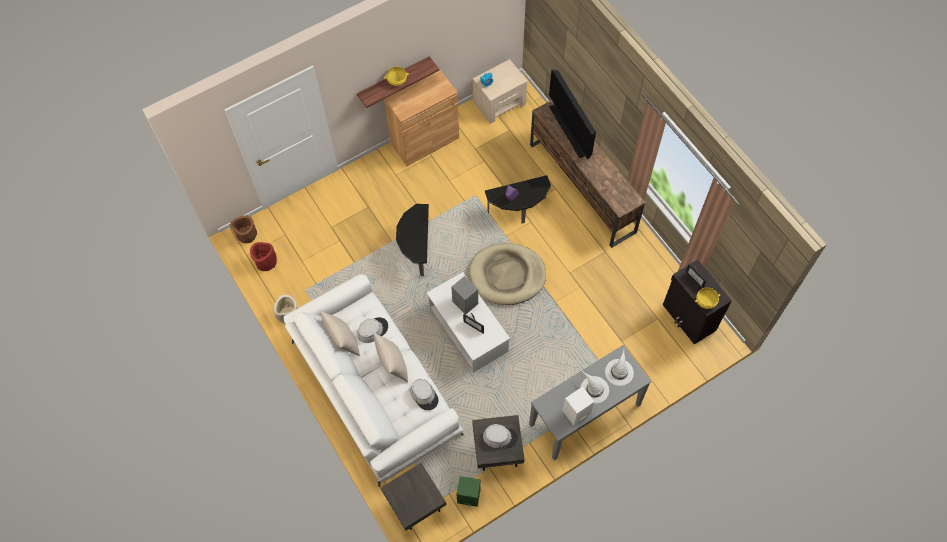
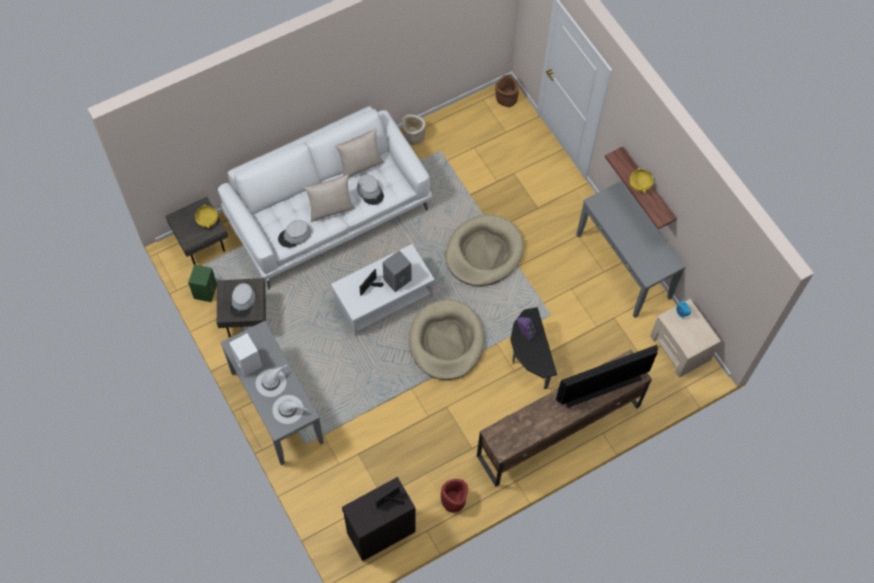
camera: 90 degrees right, 0 degrees up
(266, 262) = (474, 116): red planter -> red planter (454, 500)
(416, 249) = (484, 252): side table -> beige dog bed
(425, 141) = (624, 266): brown cabinet -> grey console table
(705, 302) = (359, 508): yellow bowl -> yellow bowl (207, 221)

